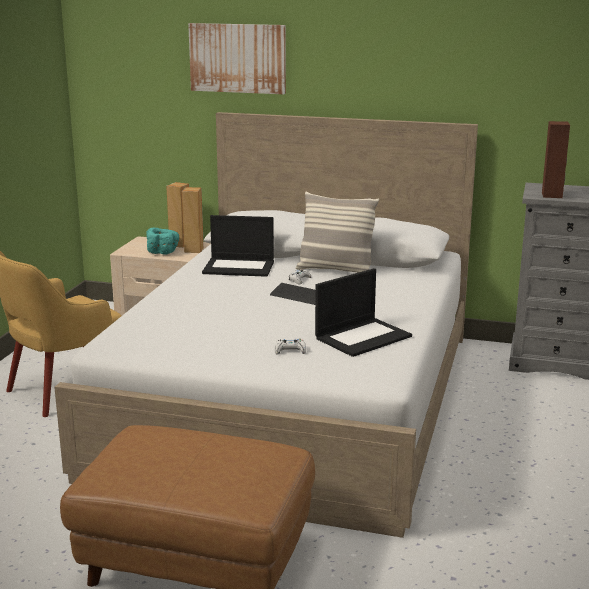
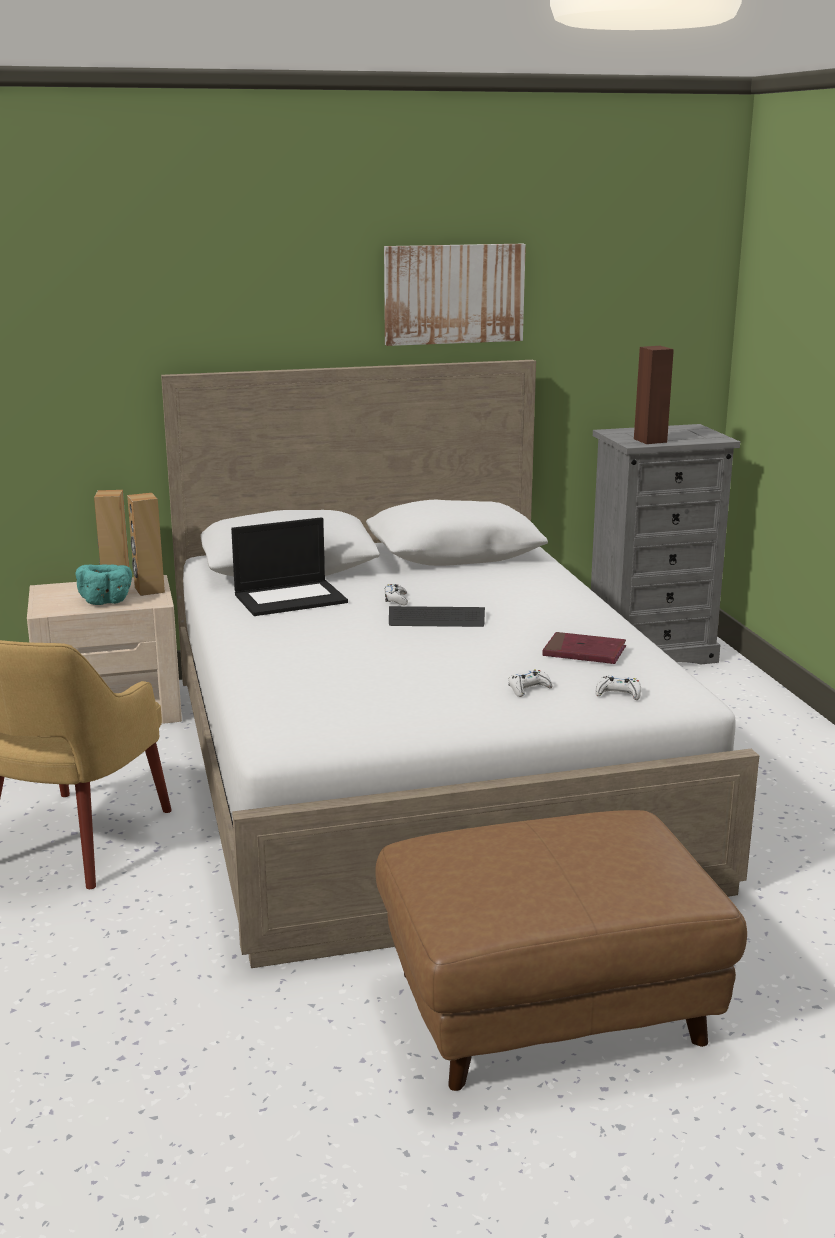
camera: 30 degrees left, 0 degrees up
(238, 58) = (187, 290): picture -> picture (453, 294)
(335, 269) = (419, 578): pillow -> none
(341, 367) = (618, 693): none -> white game controller
(363, 337) = (584, 652): laptop -> red book

